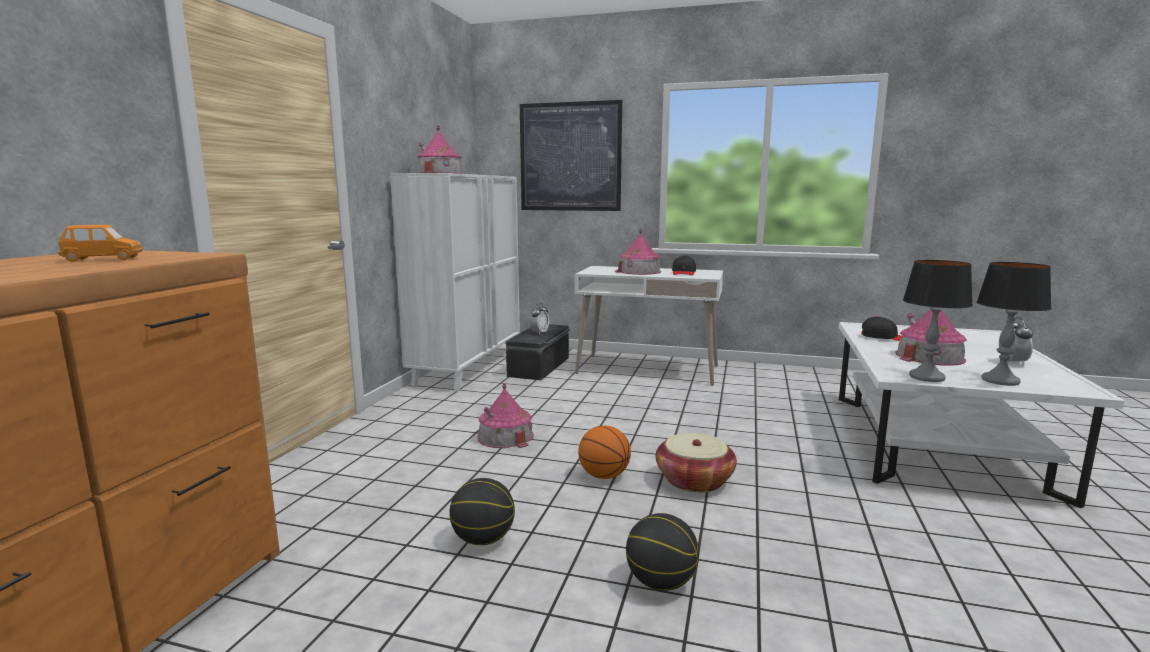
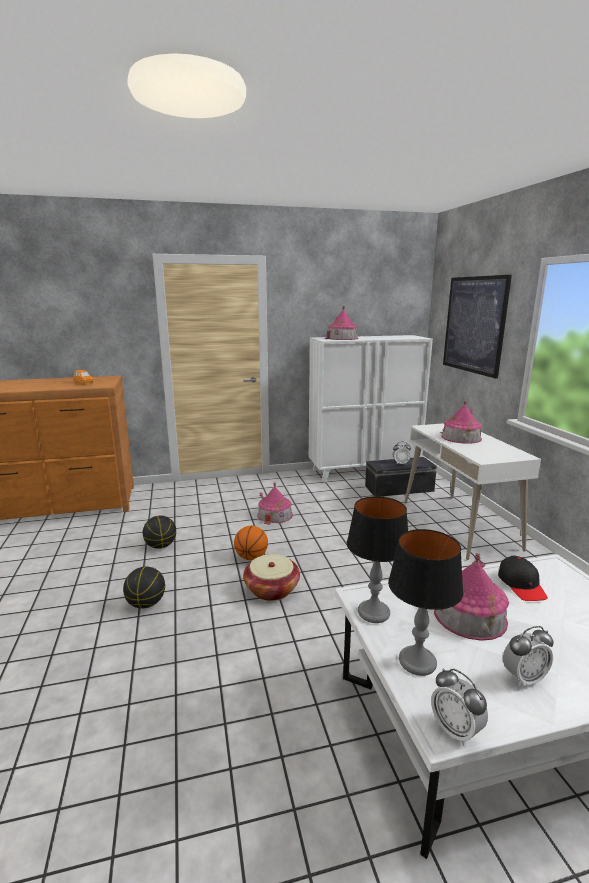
camera: 60 degrees right, 5 degrees up
(683, 273) = (487, 449): black cap -> none
(1083, 387) = (455, 730): none -> alarm clock

